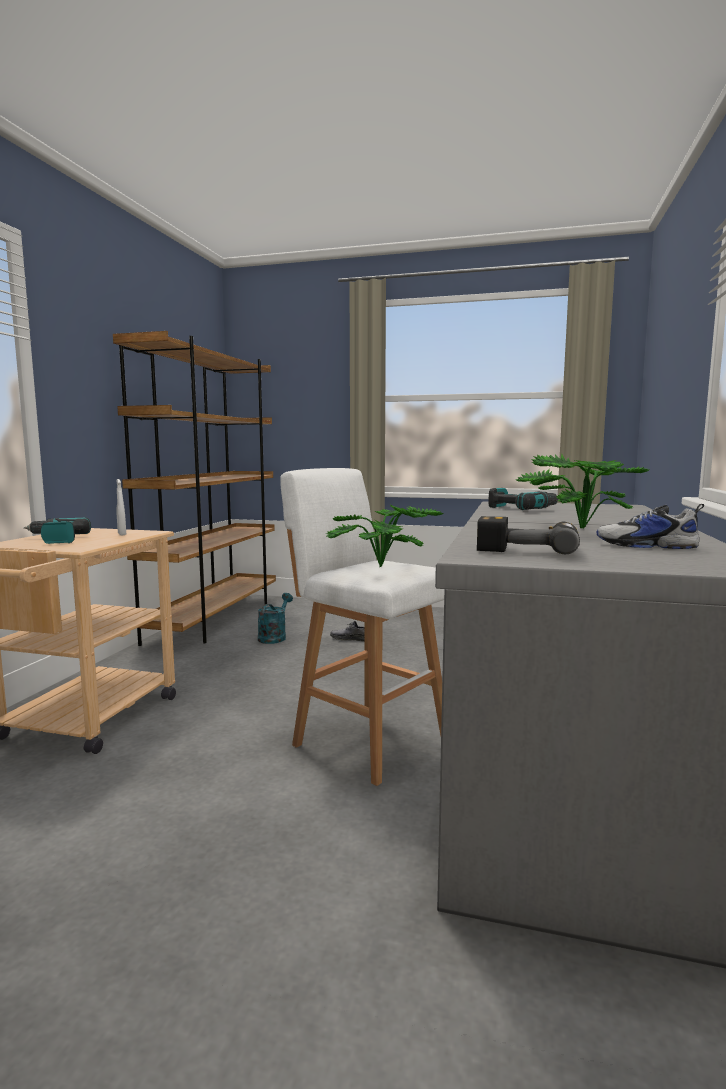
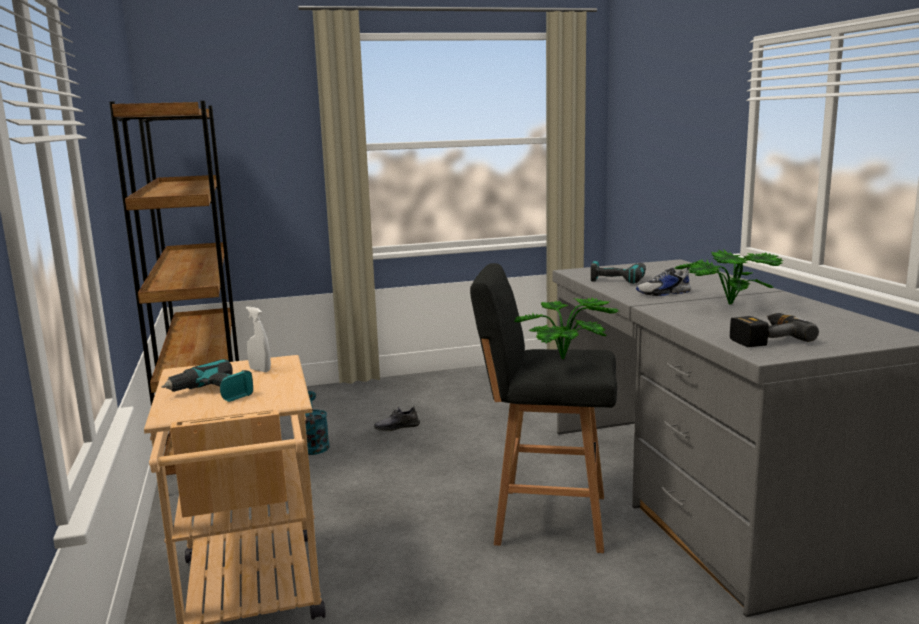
camera: 30 degrees left, 5 degrees up
(367, 739) = (546, 519): white stool -> black stool
(647, 546) = (815, 320): shoe -> shoe (664, 293)

